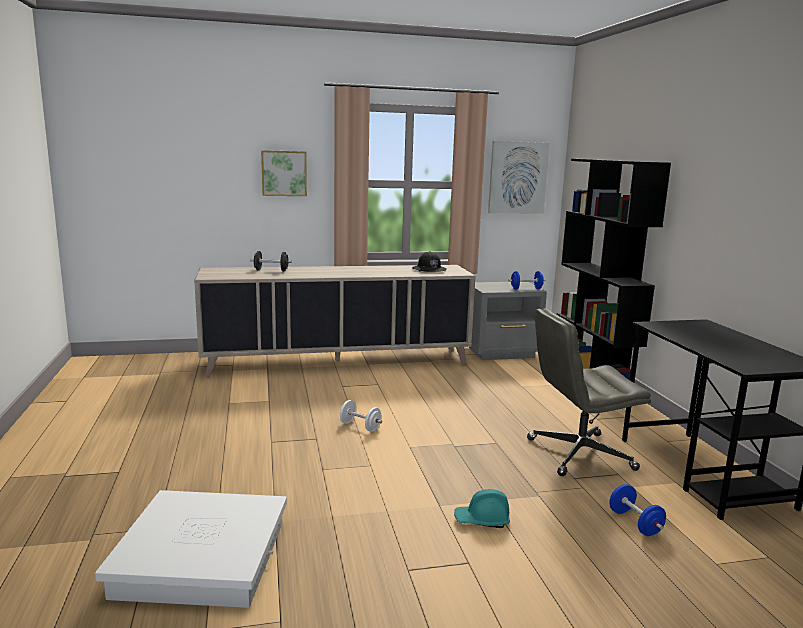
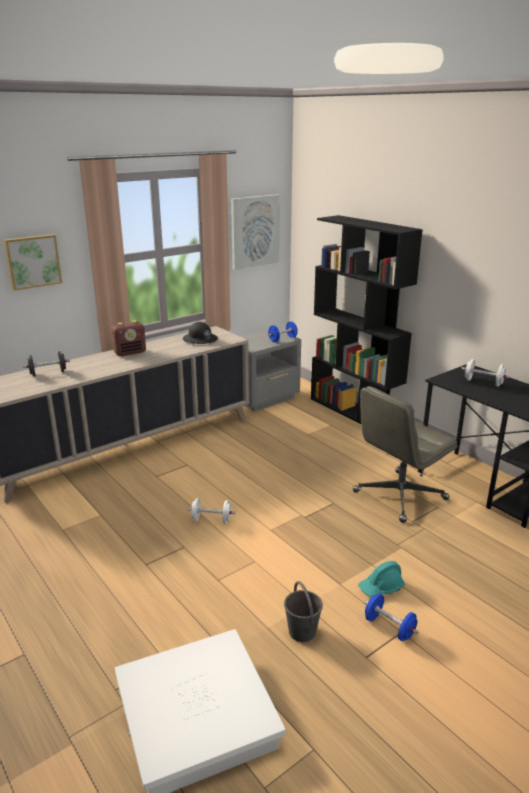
camera: 25 degrees left, 10 degrees up
(355, 269) = (130, 353): none -> radio
(362, 529) = (302, 632): none -> grey bucket
(635, 523) = (478, 550): blue dumbbell -> blue dumbbell (389, 627)
(704, 333) = (483, 382): none -> white dumbbell

